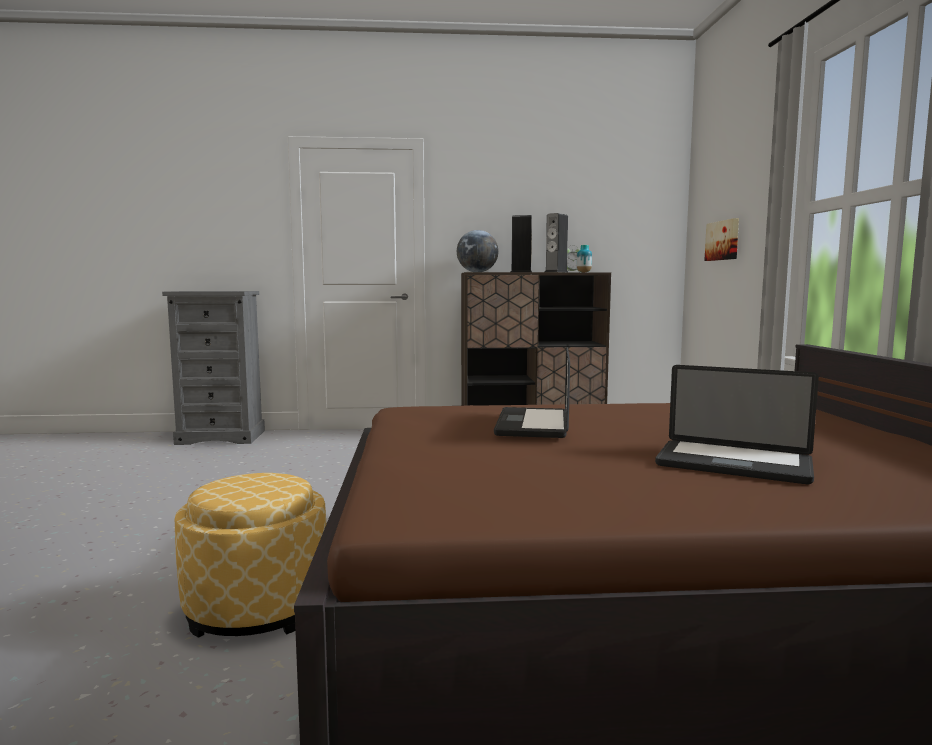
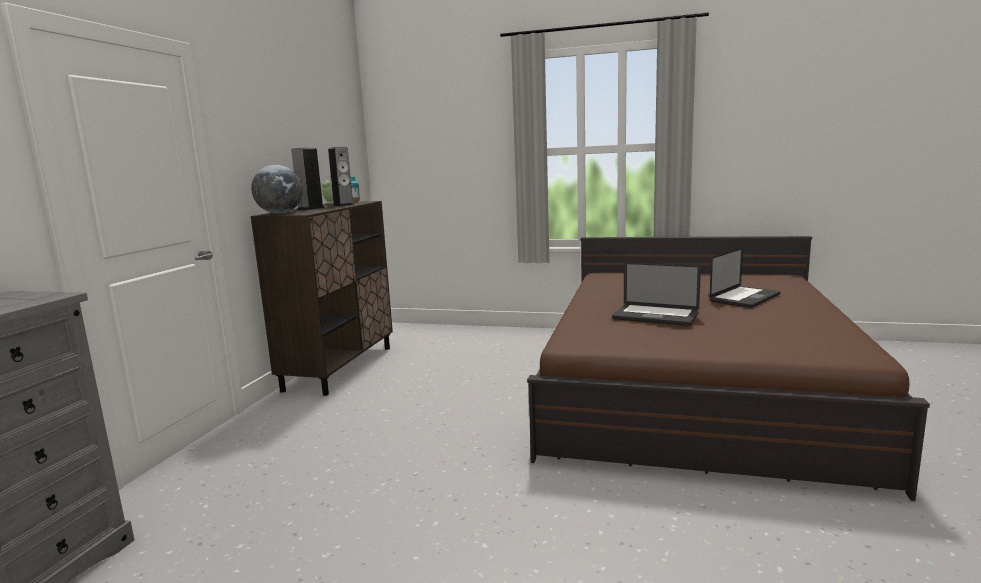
camera: 70 degrees left, 5 degrees up
(257, 607) = (713, 520): ottoman -> none
(723, 240) = (436, 169): picture -> none

